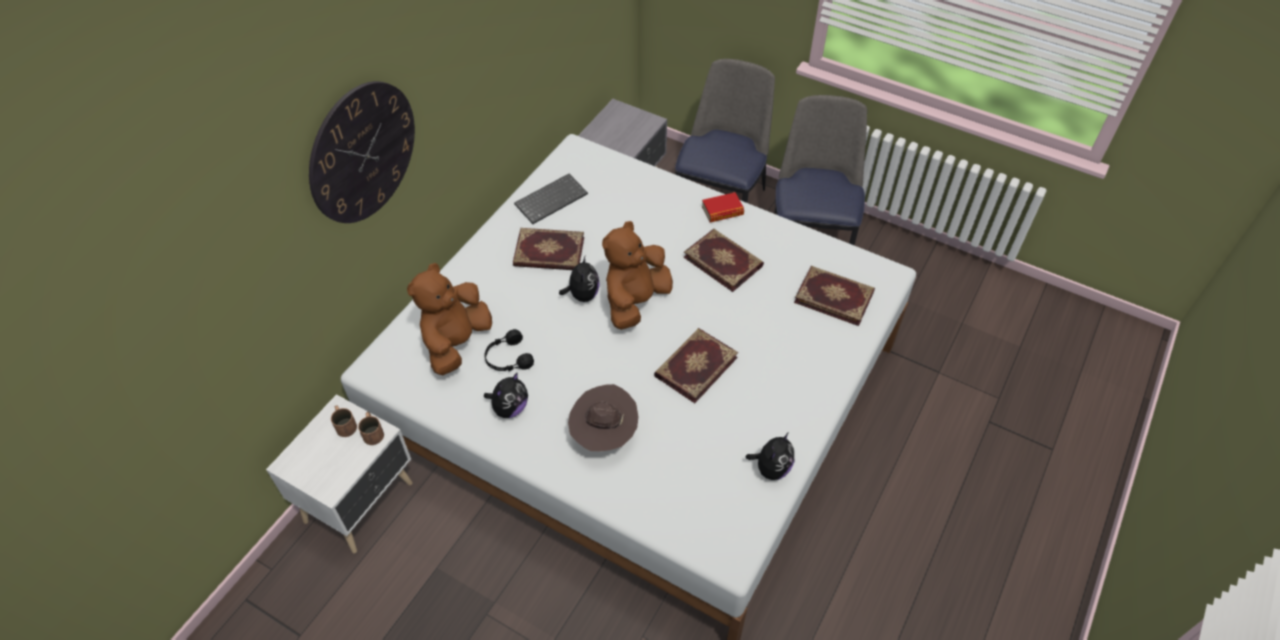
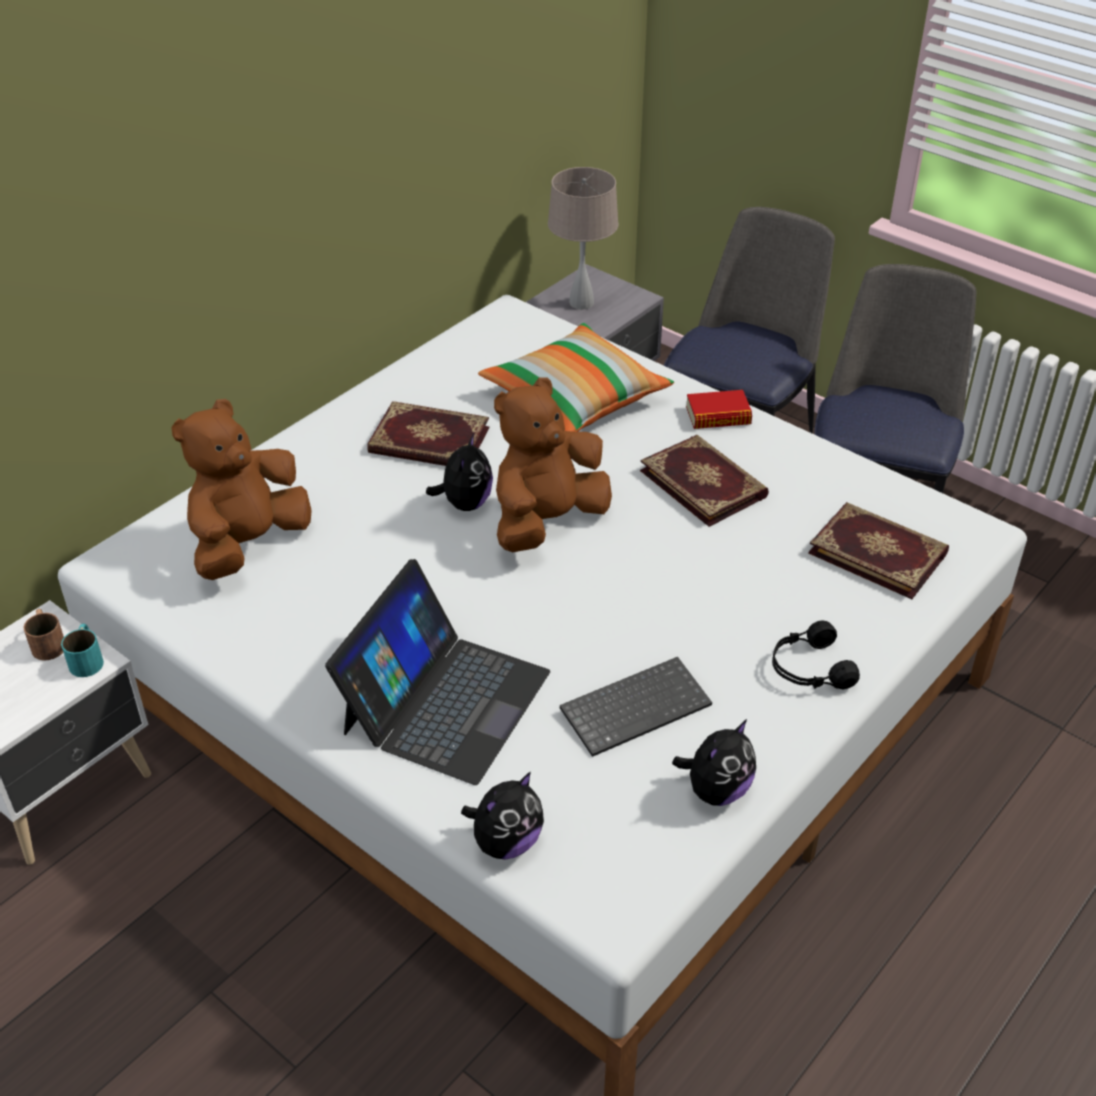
camera: 10 degrees right, 10 degrees down
(362, 153) = (136, 205): wall clock -> none
(372, 431) = (87, 658): brown mug -> turquoise mug
(507, 358) = (322, 575): black headphones -> black headphones (809, 669)
(509, 408) = (304, 644): plush toy -> plush toy (506, 842)
(551, 199) = (452, 372): keyboard -> keyboard (636, 706)
(603, 434) = (445, 701): brown hat -> laptop
(616, 129) = (582, 303): none -> beige table lamp
(632, 209) = (575, 399): none -> pillow
(695, 366) = (621, 623): book -> none

